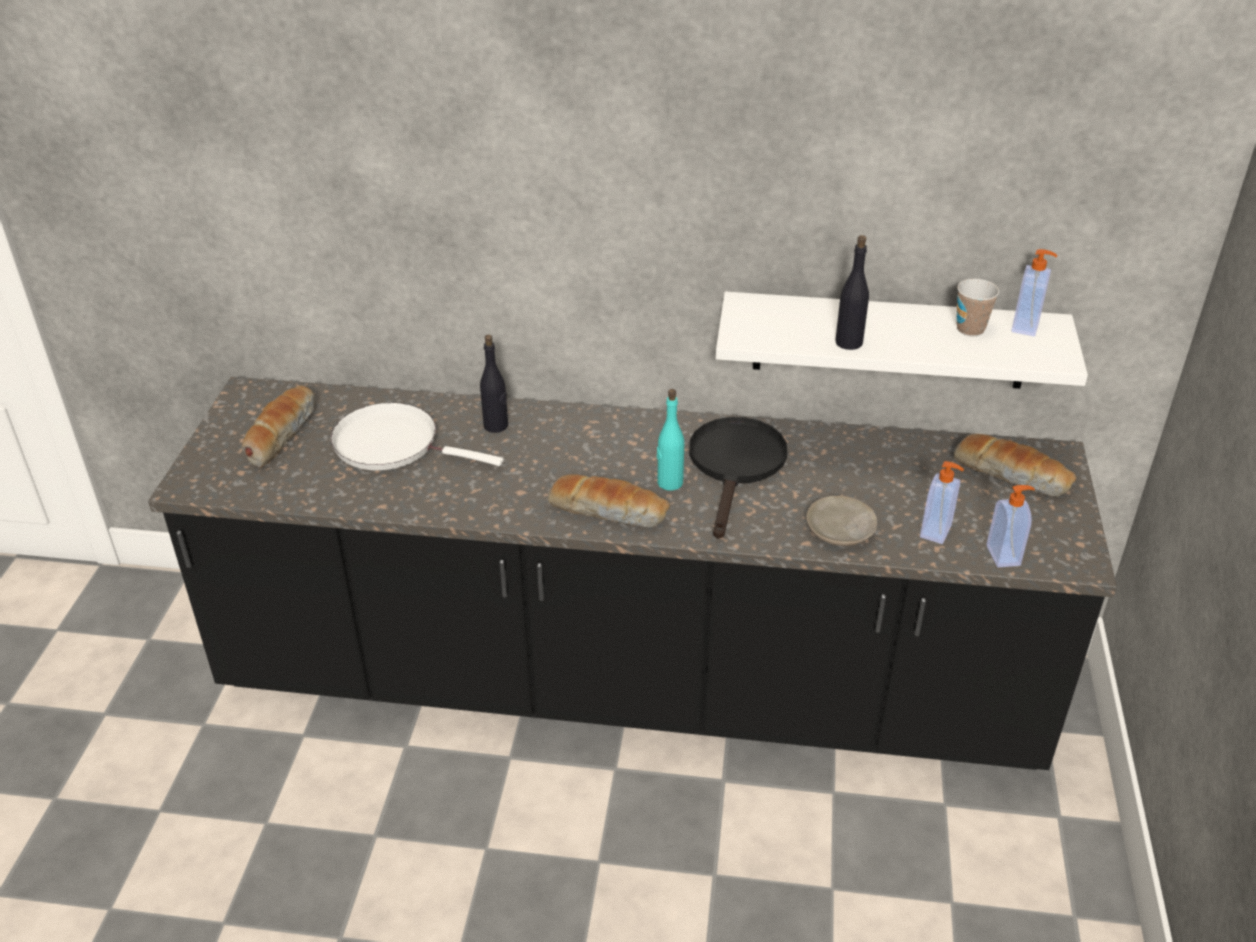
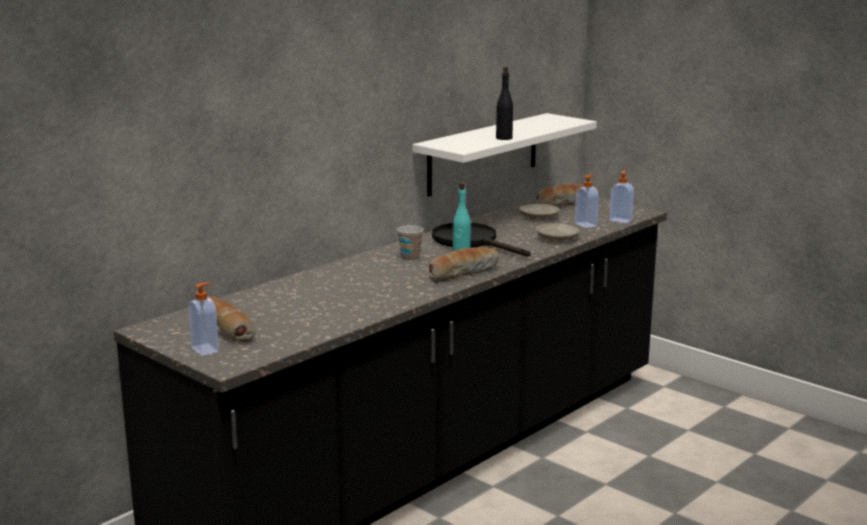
camera: 55 degrees left, 20 degrees down
(393, 444) = (299, 303): white frying pan -> none
(496, 426) = (332, 277): black bottle -> none
(915, 475) = (539, 217): none -> beige plate
(970, 329) = (530, 124): cup -> cup (410, 258)
(1026, 327) = (544, 118): soap dispenser -> soap dispenser (206, 349)

